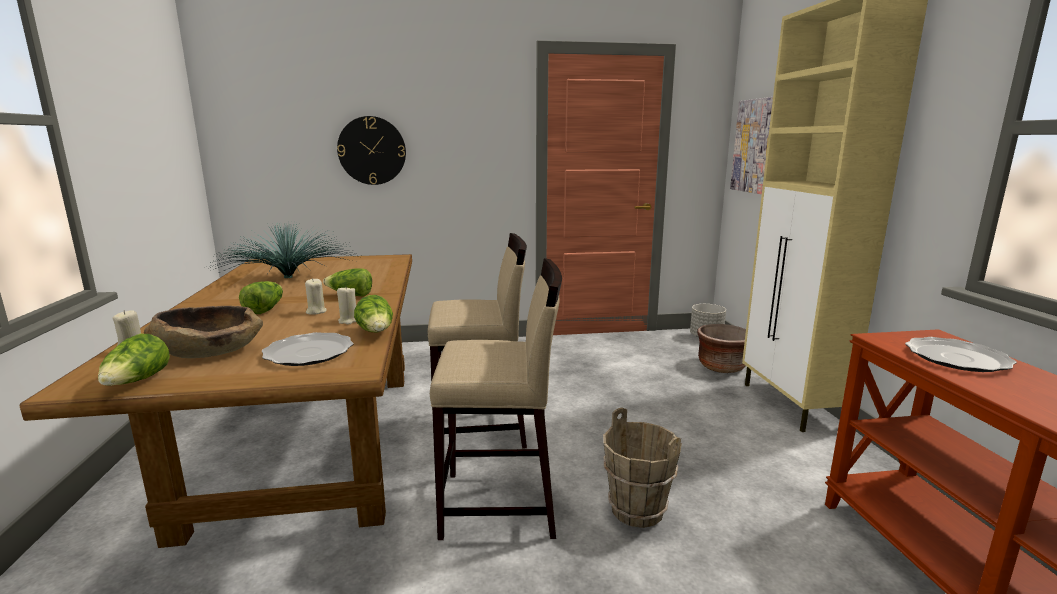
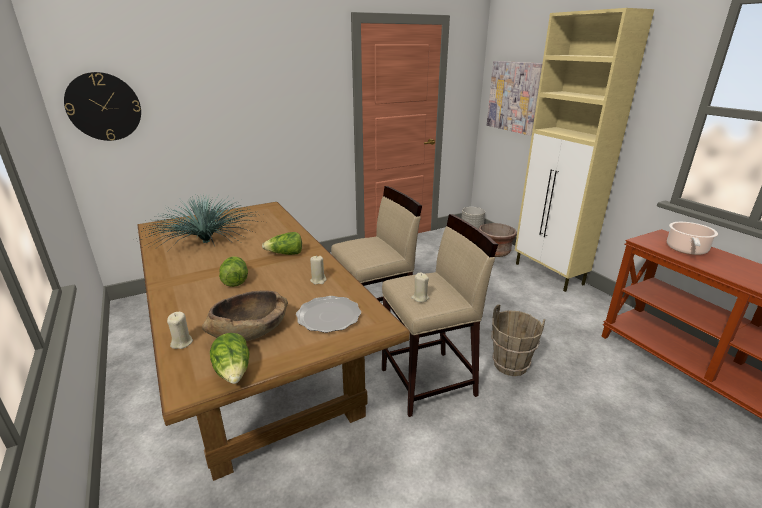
camera: 20 degrees left, 10 degrees up
(316, 311) = (280, 275): beige candle -> beige candle (420, 298)
(372, 150) = (221, 112): wall clock -> wall clock (104, 107)
(376, 332) = (353, 288): lettuce -> none
(956, 358) = (686, 250): plate -> cooking pot

